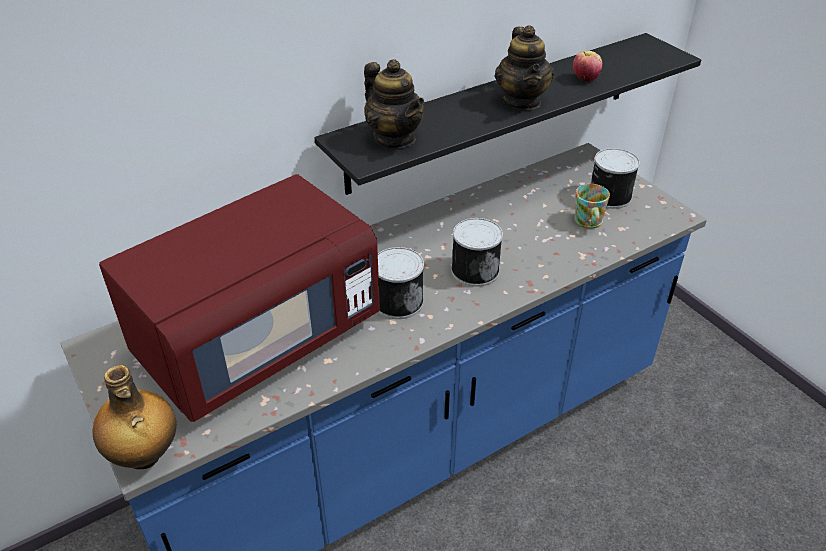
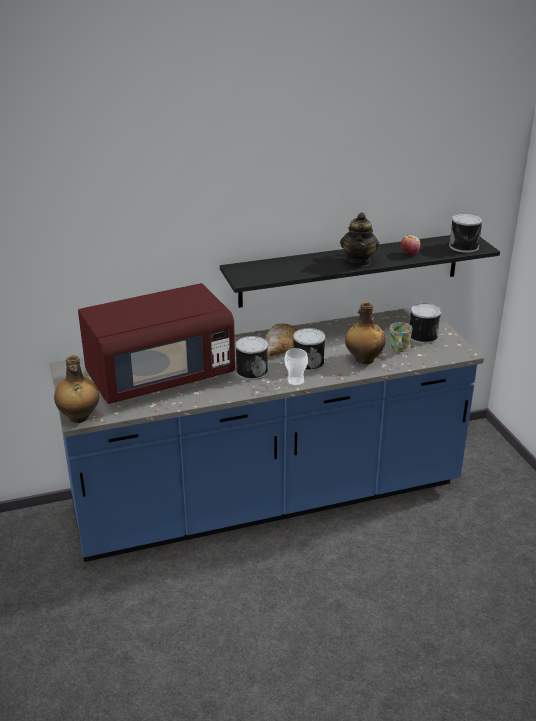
camera: 15 degrees right, 10 degrees down
(394, 138) = (267, 271): teapot -> none
(421, 247) = (280, 346): none -> bread
(472, 309) = (295, 381): none -> cup
(550, 250) = (363, 359): none -> bottle
(651, 57) = (464, 246): none -> can

